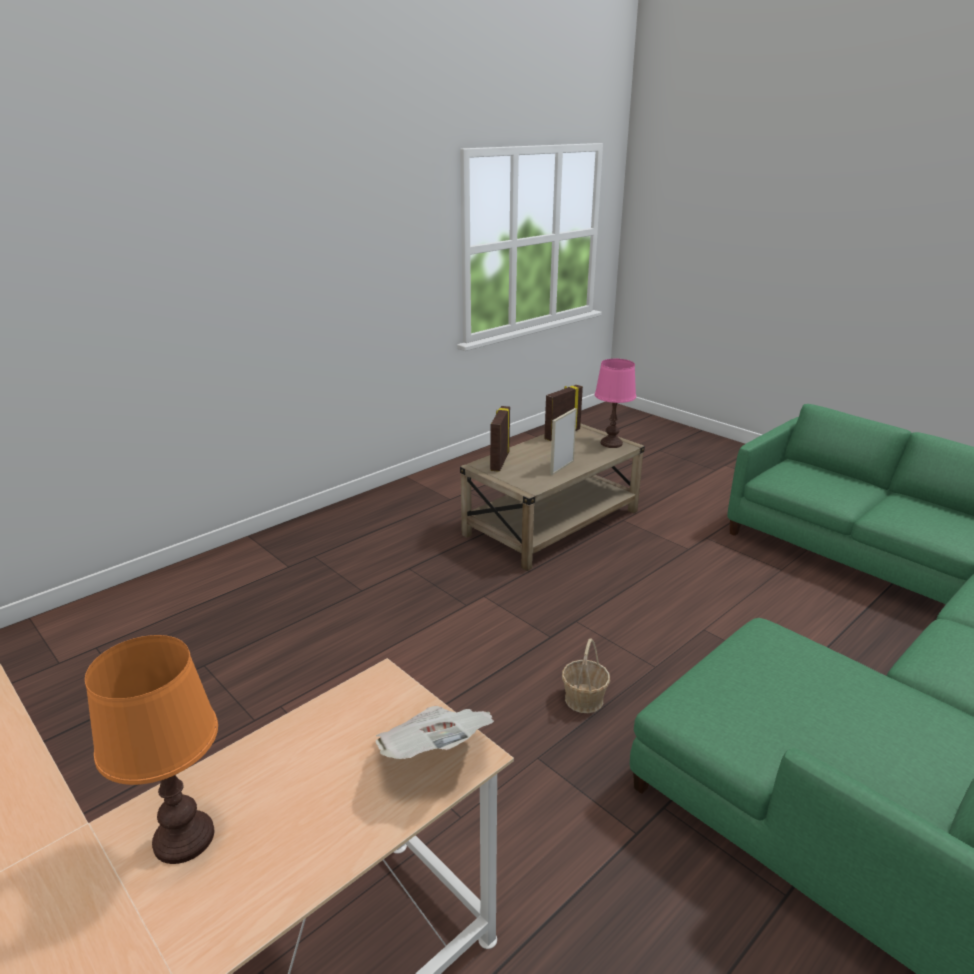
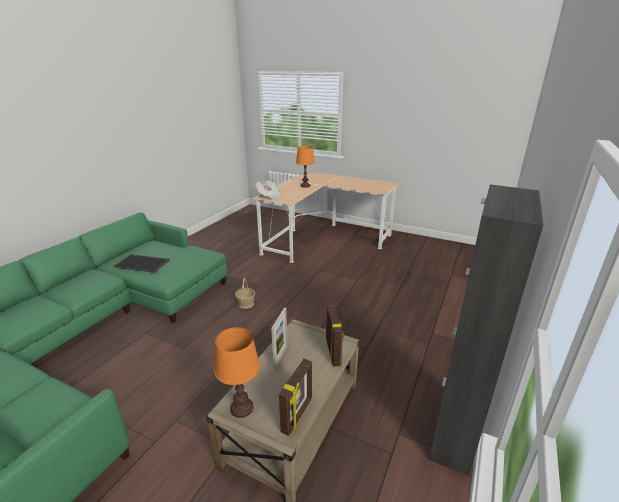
camera: 160 degrees right, 0 degrees up
(398, 490) = (454, 434): none -> black cabinet
(611, 443) = (241, 408): pink table lamp -> orange table lamp
(869, 697) = (143, 263): none -> tray

